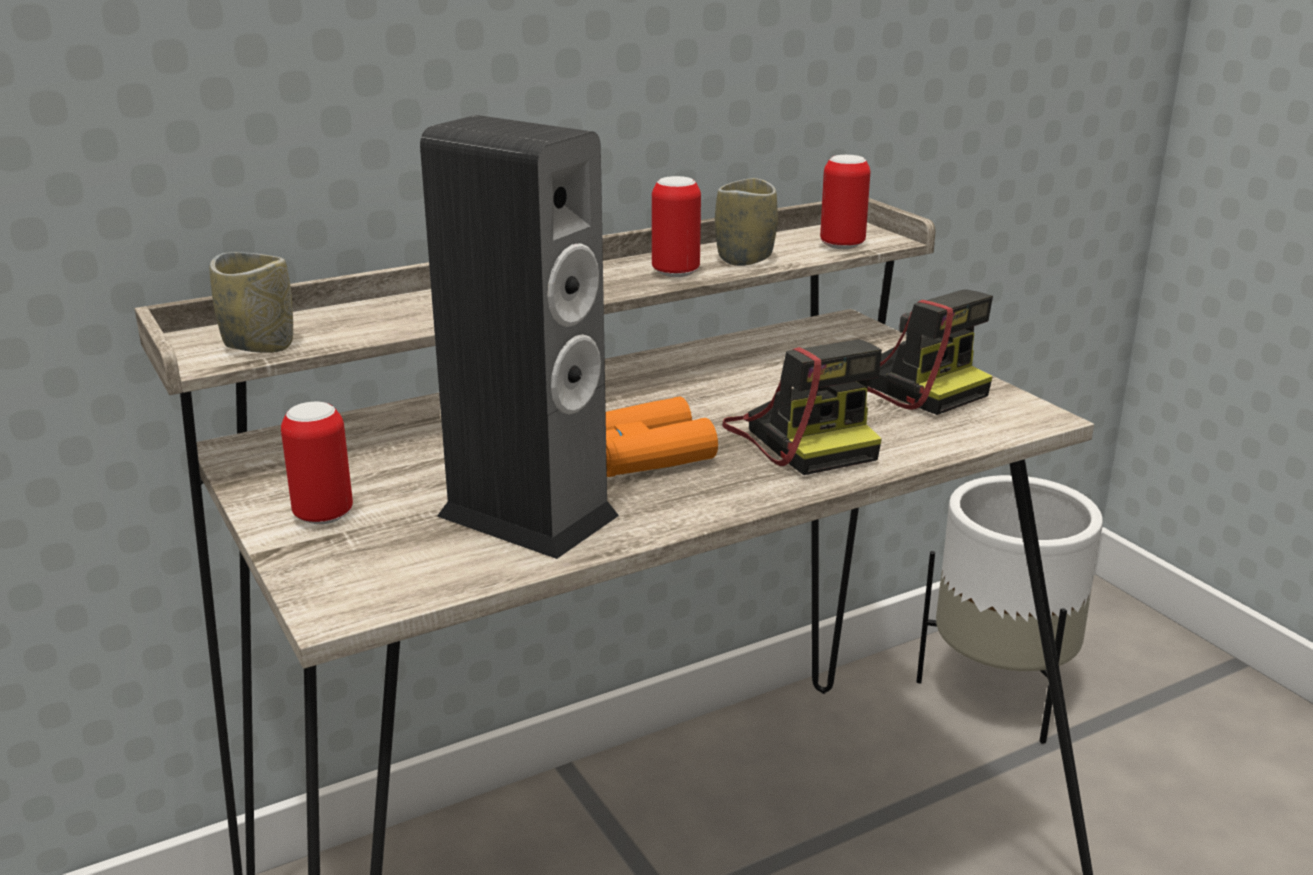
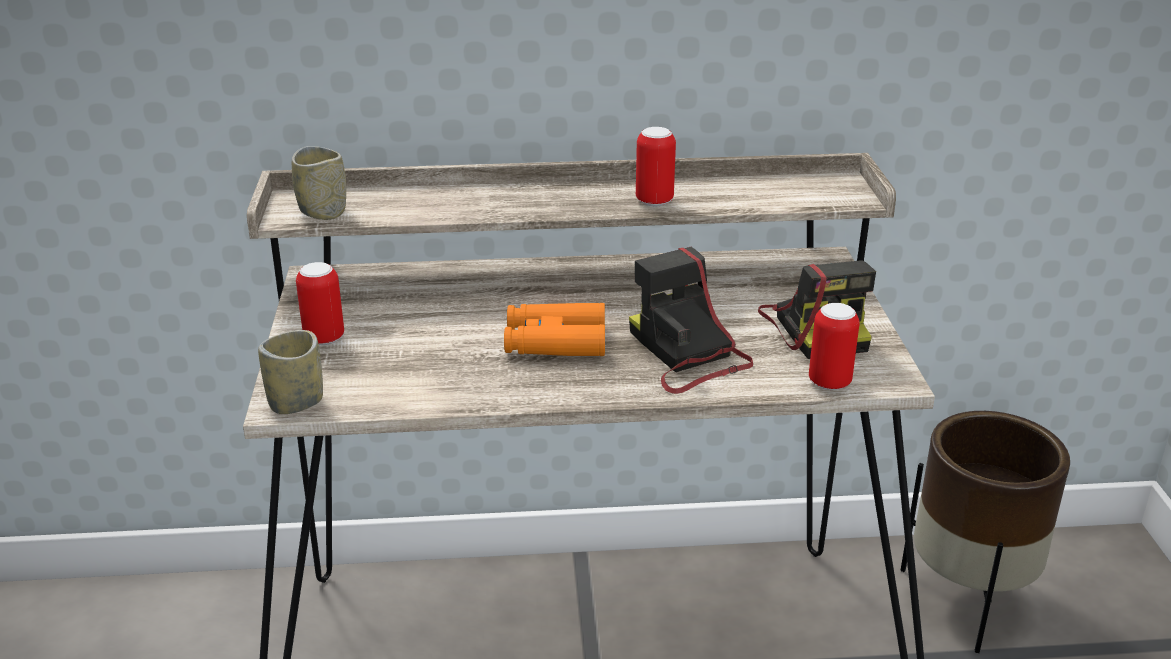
camera: 25 degrees right, 5 degrees up
(528, 516) = (444, 370): speaker -> none
(744, 258) = (720, 197): cup -> cup (296, 402)
(802, 438) = (686, 355): camera -> camera turned 150 degrees clockwise
(842, 245) = (813, 197): can -> can (829, 382)
(999, 694) = (967, 601): white planter -> brown planter

